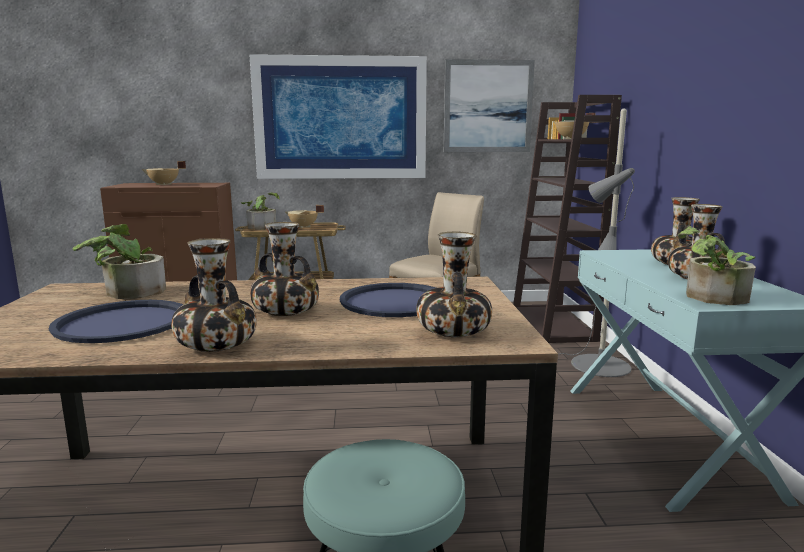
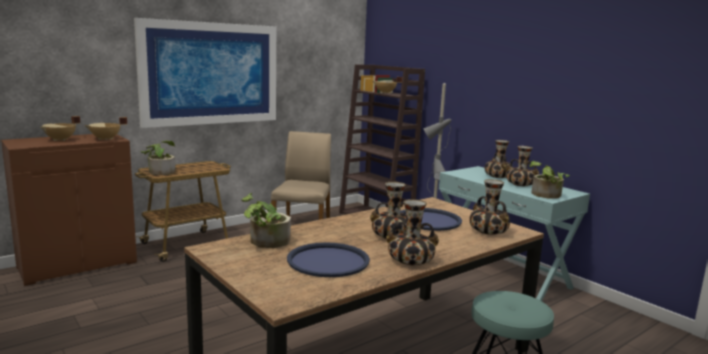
camera: 35 degrees left, 0 degrees up
(303, 227) = (194, 168): beige cooking pot -> beige cooking pot (106, 139)
(488, 106) = (314, 65): picture -> none

